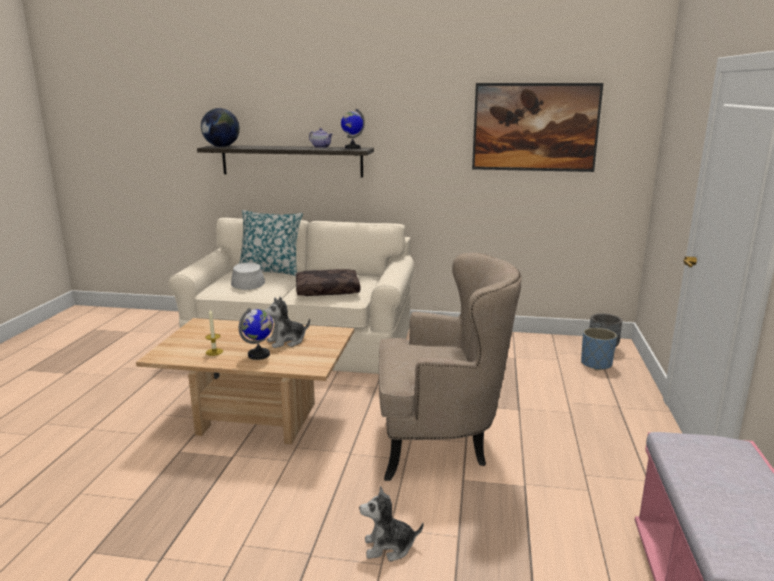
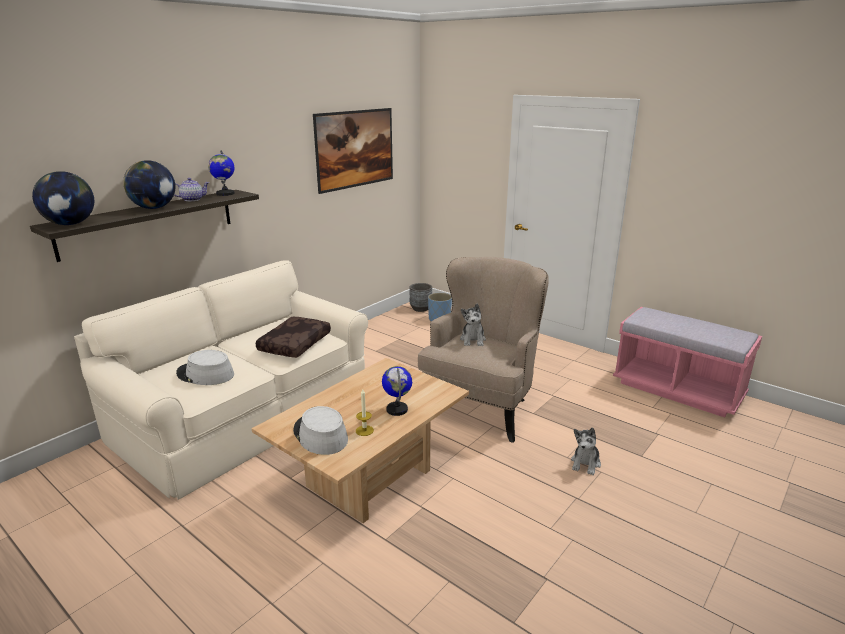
camera: 60 degrees left, 5 degrees up
(196, 339) = (320, 435): none -> grey hat
(271, 271) = (187, 356): pillow -> none
(284, 147) = (154, 208): none -> globe
(286, 341) = (381, 391): plush toy -> plush toy (473, 340)

